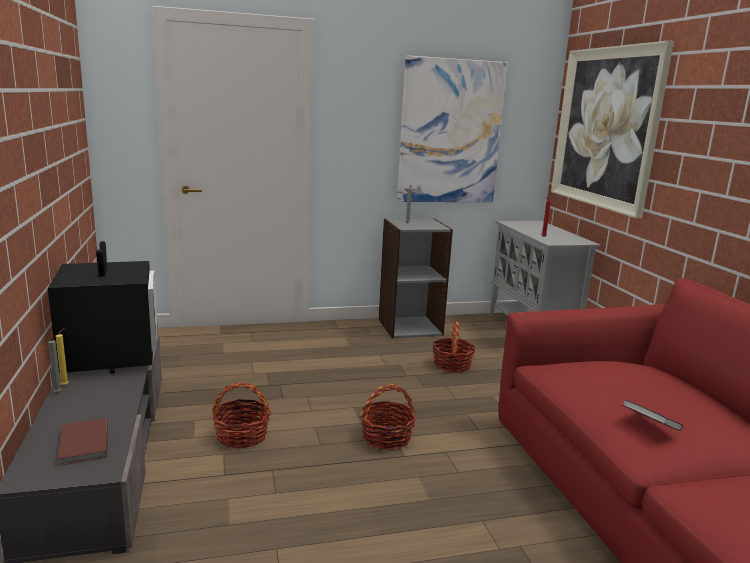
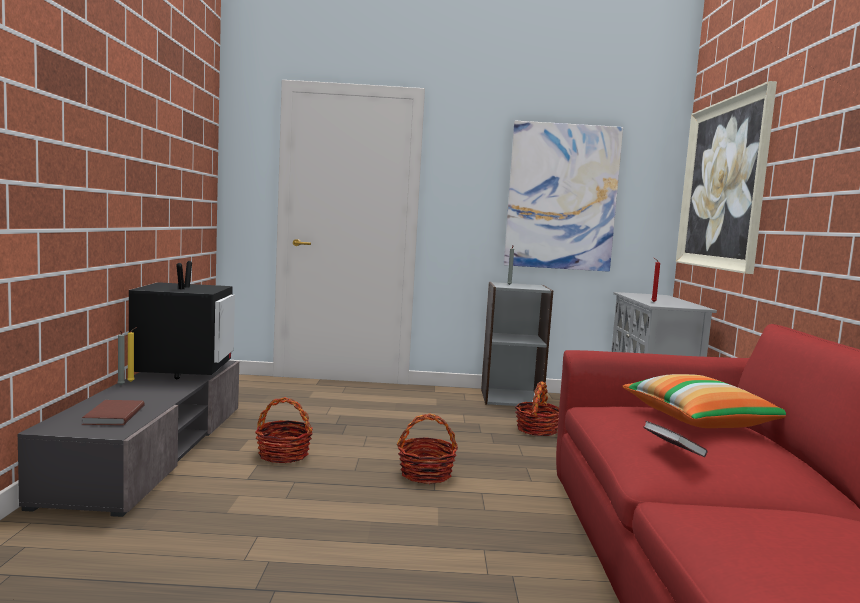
camera: 15 degrees right, 10 degrees down
(642, 378) = (700, 420): none -> pillow

